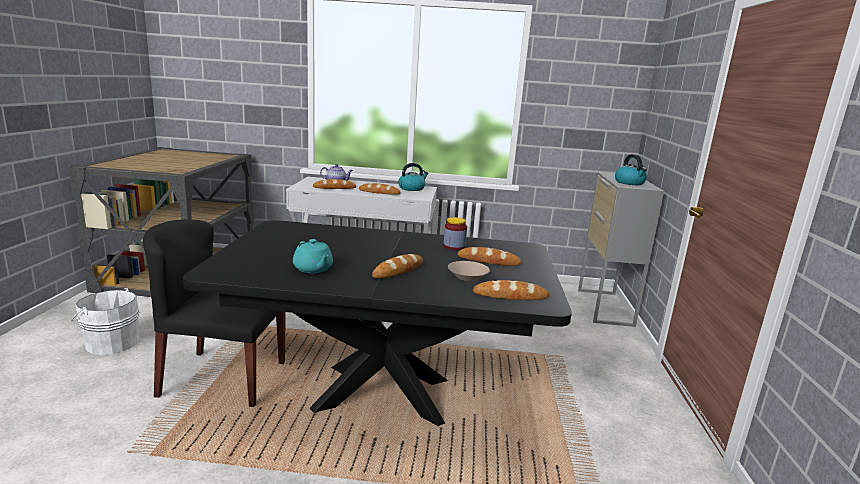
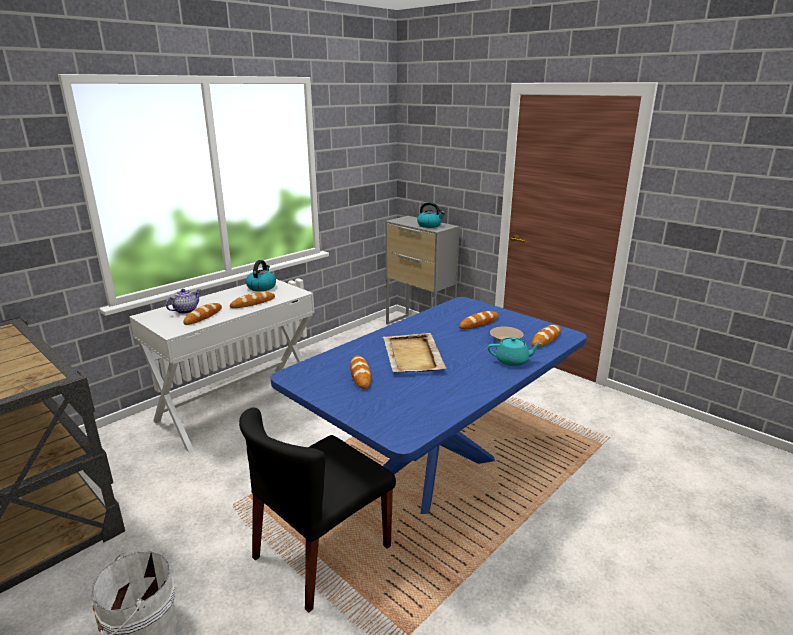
camera: 50 degrees left, 5 degrees up
(313, 269) = (436, 389): turquoise teapot -> turquoise teapot (512, 361)
(368, 250) = (412, 356): none -> beige tray
(383, 395) = (435, 469): black dining table -> blue dining table
(398, 270) = (469, 358): bread -> bread (360, 374)
(454, 246) = (437, 323): jar -> none

